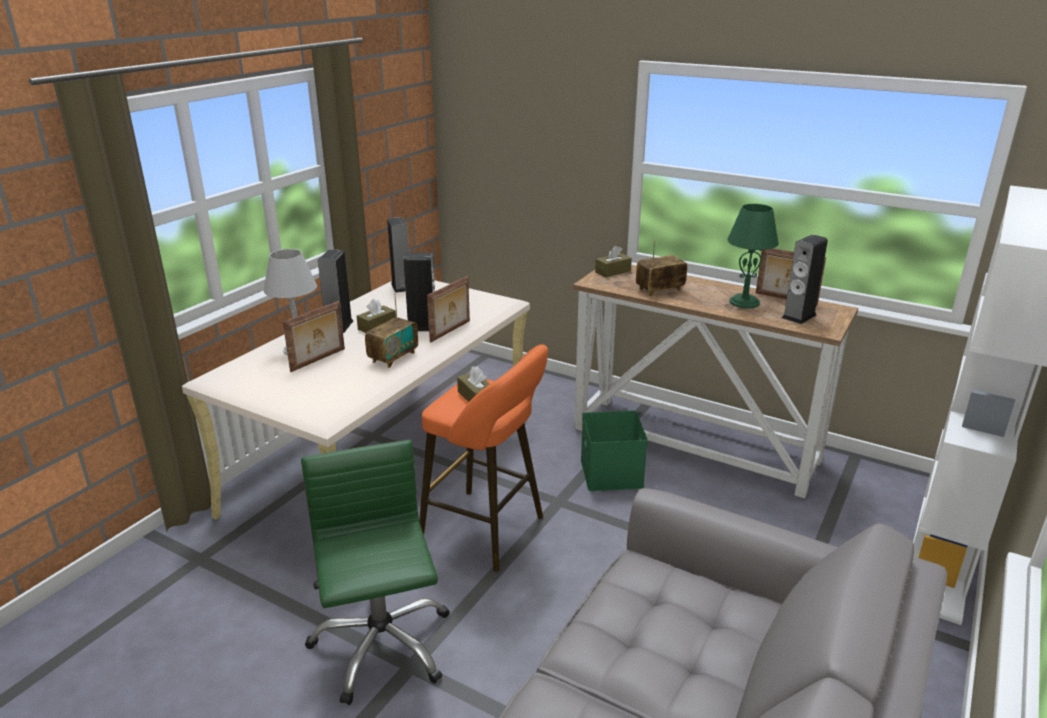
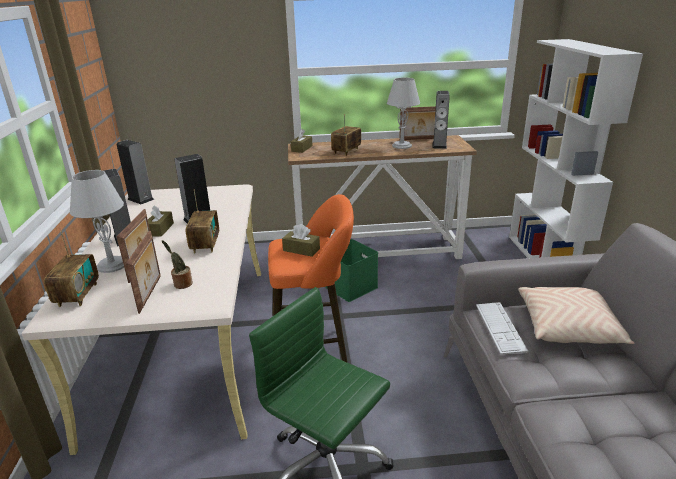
camera: 35 degrees left, 0 degrees up
(244, 368) = (77, 295): none -> radio
(325, 390) = (181, 284): none -> potted plant
(451, 331) = (225, 215): picture frame -> picture frame (151, 293)
(627, 585) = (500, 327): none -> keyboard
(714, 628) = (568, 327): none -> beige pillow
(744, 302) = (402, 145): green table lamp -> grey table lamp

